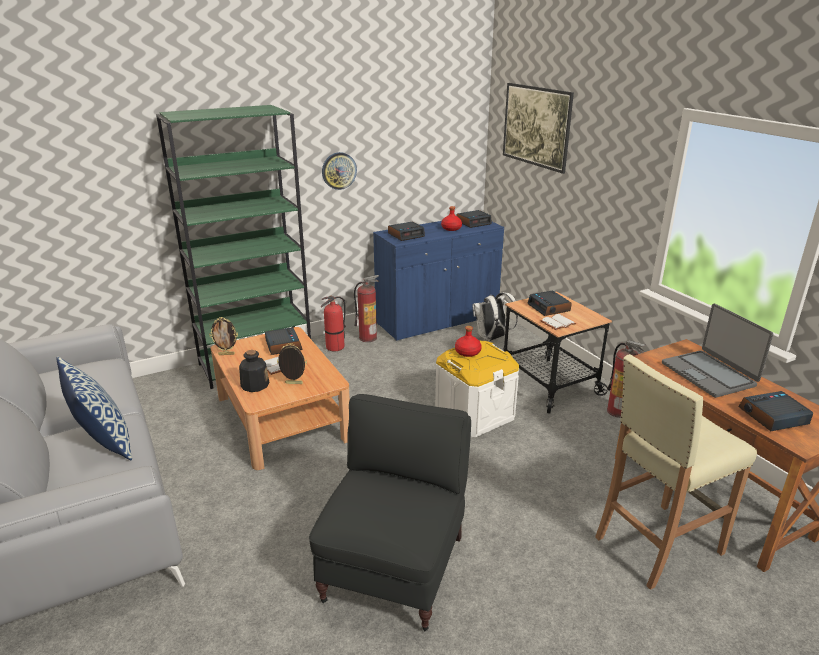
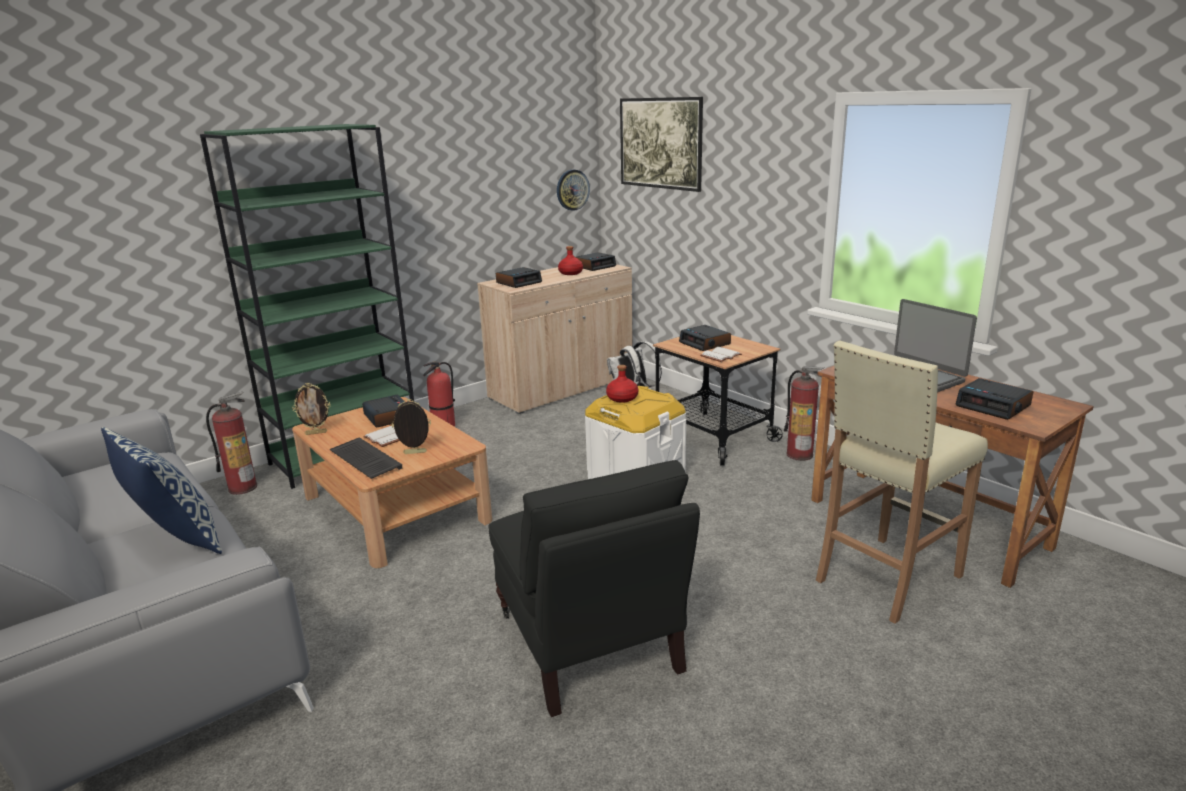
camera: 10 degrees left, 5 degrees down
(254, 385) = (364, 460): bottle -> keyboard
(339, 170) = (431, 207): wall clock -> wall clock (572, 190)
(368, 338) = (482, 414): fire extinguisher -> fire extinguisher (243, 487)
(396, 565) = (589, 645): black armchair -> black armchair turned 150 degrees clockwise
(437, 320) = (562, 388): blue cabinet -> beige cabinet
(773, 417) = (993, 406): alarm clock -> alarm clock turned 105 degrees counterclockwise

